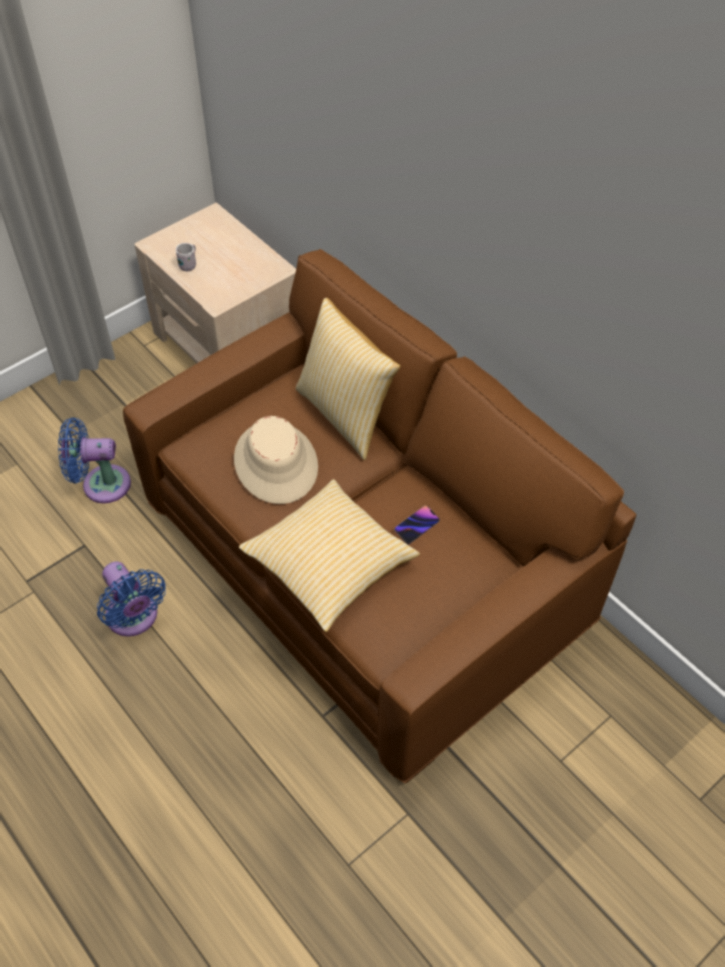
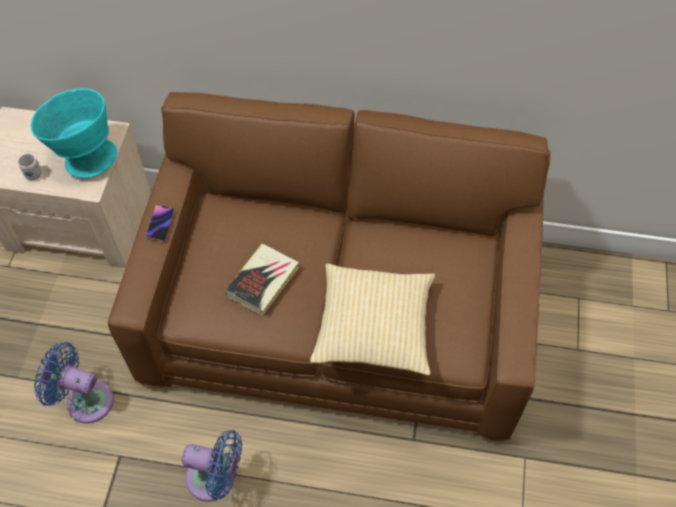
camera: 40 degrees left, 5 degrees up
(101, 484) = (85, 399): blue fan -> blue fan turned 60 degrees clockwise
(238, 276) = (85, 156): none -> turquoise bowl
(276, 463) = (263, 281): beige hat -> book
(346, 414) = (276, 211): pillow -> none
(416, 526) = (404, 257): phone -> phone (160, 224)

